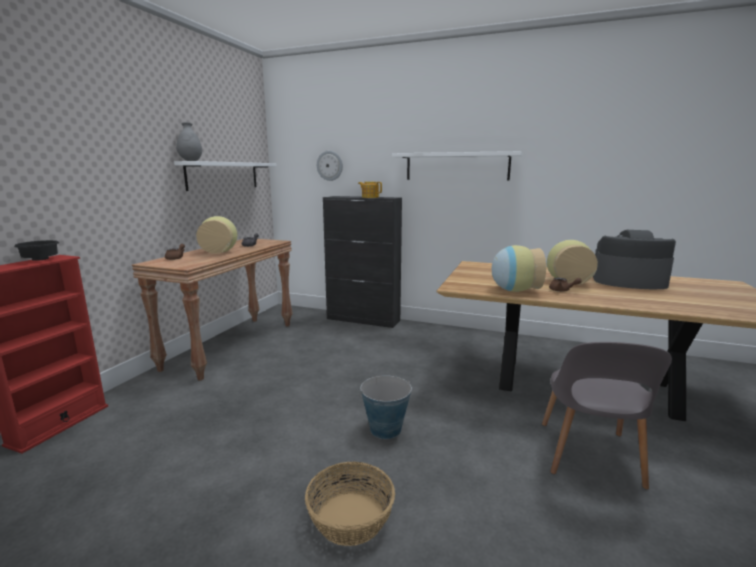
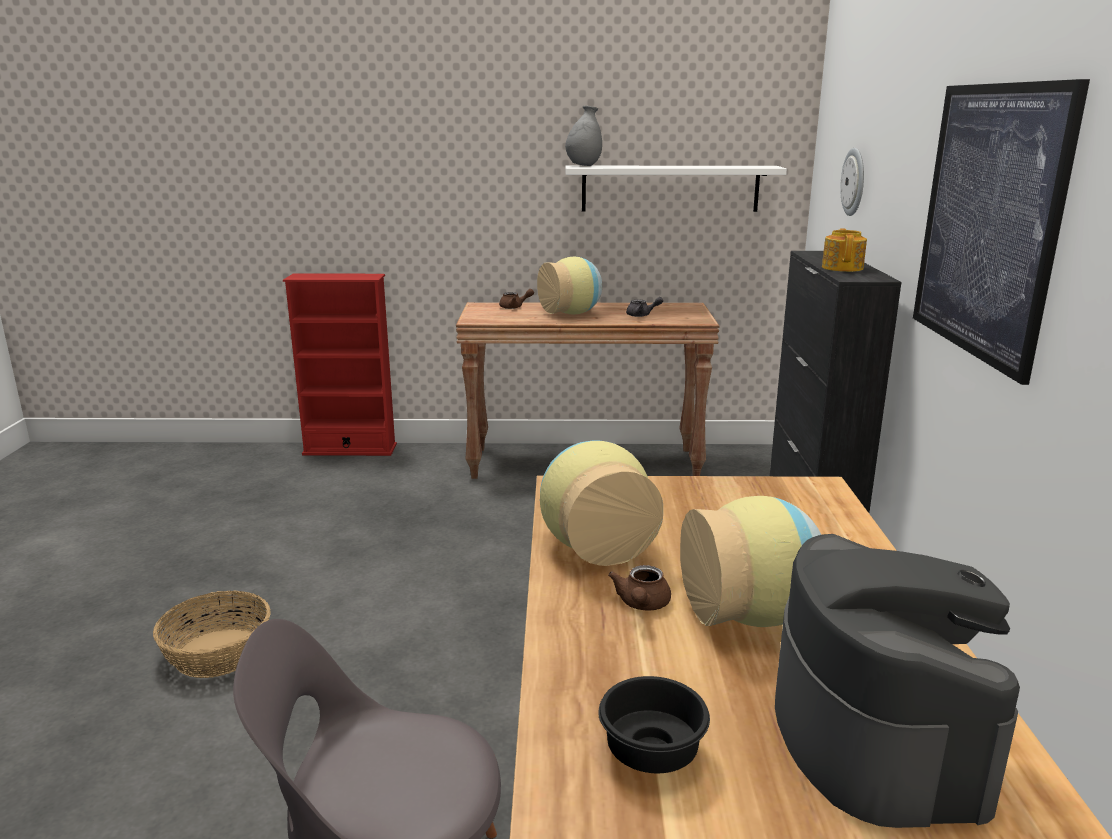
camera: 70 degrees right, 5 degrees up
(42, 259) = (353, 275): black bowl -> black bowl (654, 755)
(385, 429) = (407, 642): bucket -> none
(457, 166) = (987, 221): white shelf -> picture

